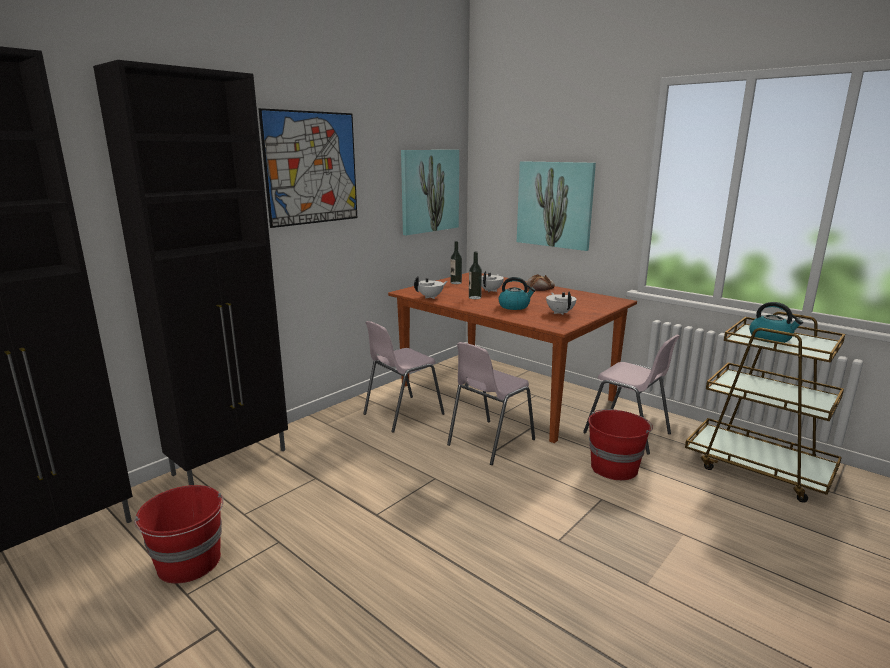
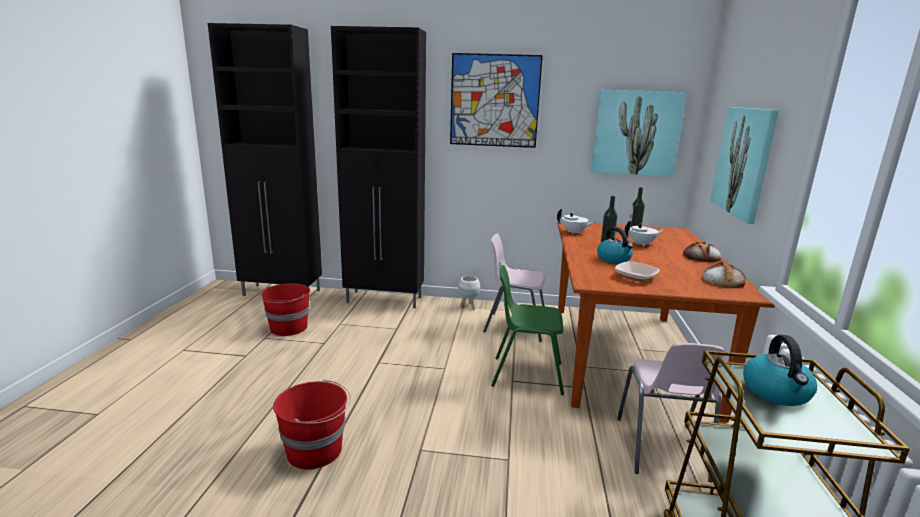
camera: 55 degrees right, 0 degrees up
(330, 420) = (468, 306): none -> white planter
(489, 442) = (526, 374): pink chair -> green chair
(560, 313) = (636, 277): white teapot -> bowl
(589, 297) = (722, 280): none -> bread
(614, 467) = (577, 455): red bucket -> red bucket (315, 450)

